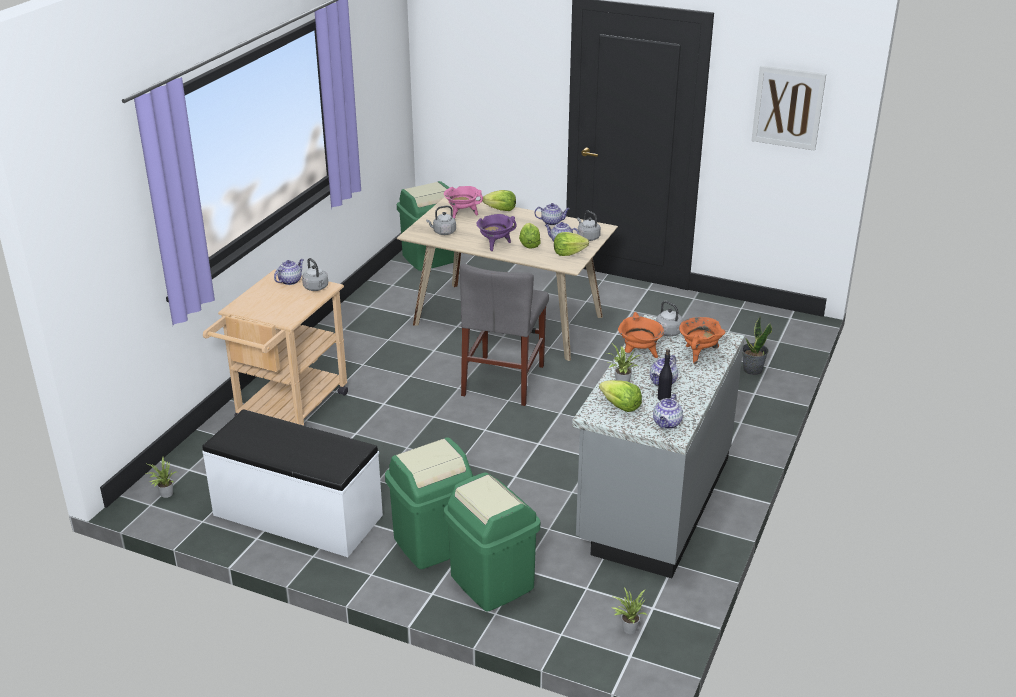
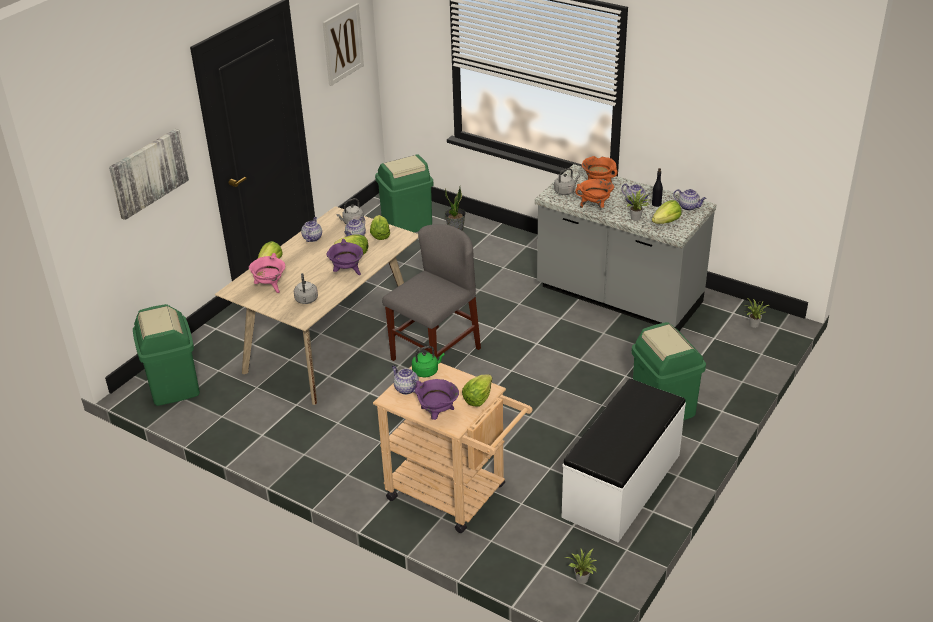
camera: 80 degrees left, 5 degrees up
(252, 298) = (437, 414): none -> purple cooking pot
(273, 316) = (478, 398): none -> lettuce
(316, 288) = (427, 371): grey kettle -> green kettle
(491, 582) = (709, 381): green trash can -> green trash can (407, 224)
(496, 80) = (148, 173): none -> picture
(503, 380) = (435, 354): grey chair -> grey chair turned 75 degrees counterclockwise

